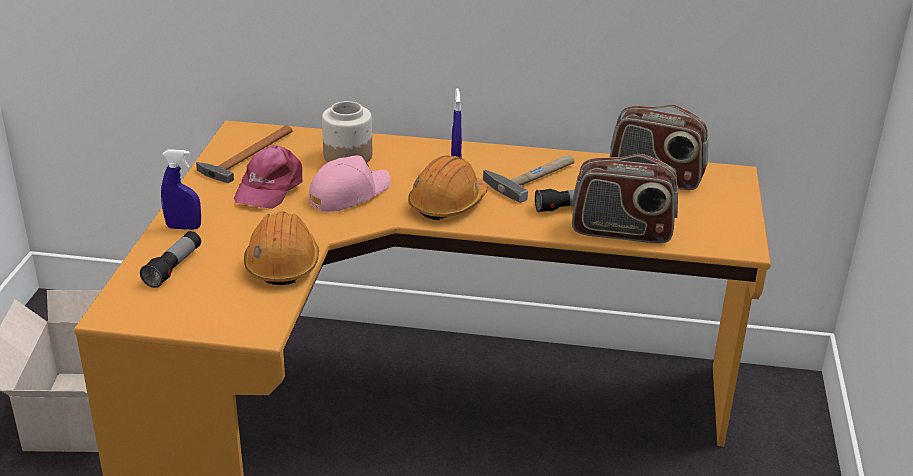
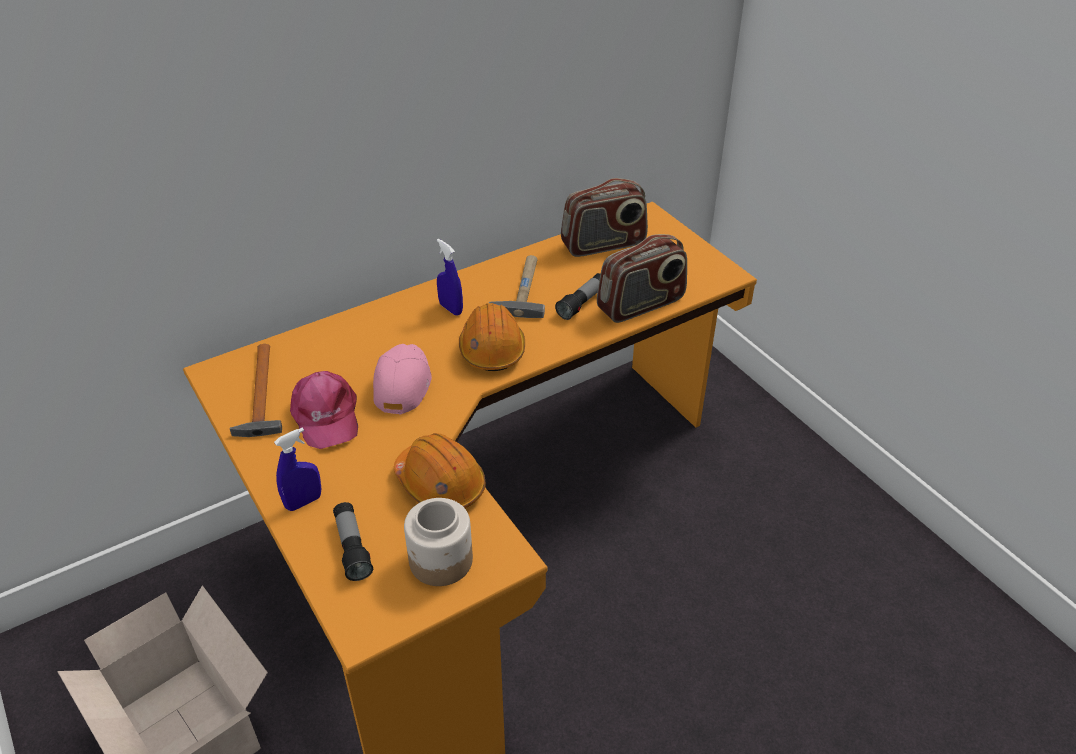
camera: 40 degrees left, 10 degrees up
(347, 156) = (351, 347): jar -> jar (440, 561)

